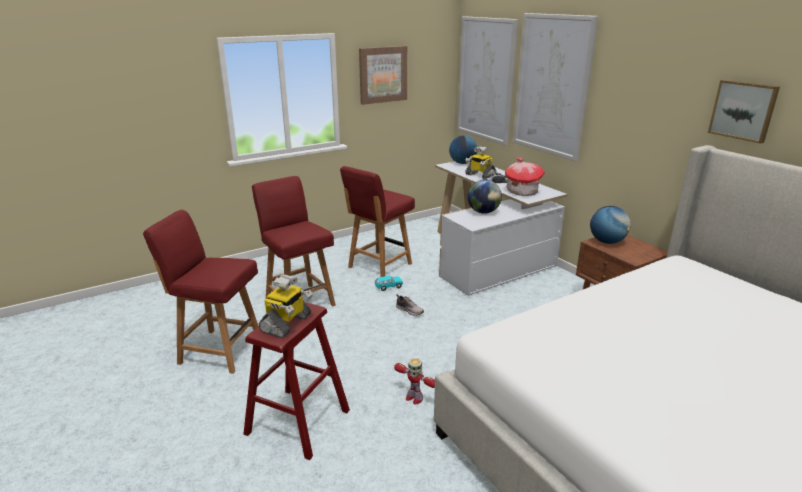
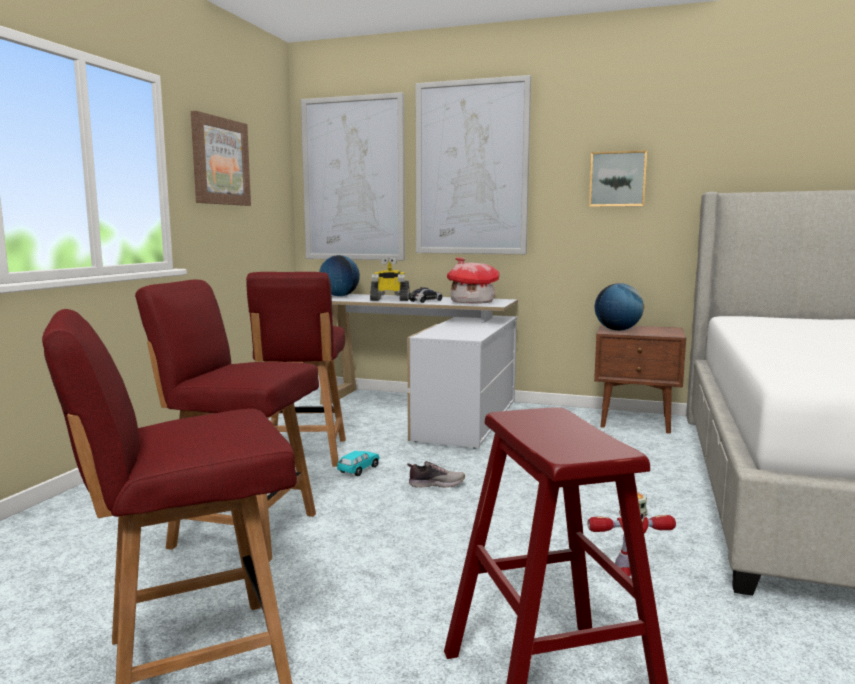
camera: 40 degrees left, 15 degrees down
(287, 324) = (569, 434): toy robot -> none
(483, 212) = (450, 329): globe -> none
(743, 110) = (732, 151): picture -> picture (617, 179)

